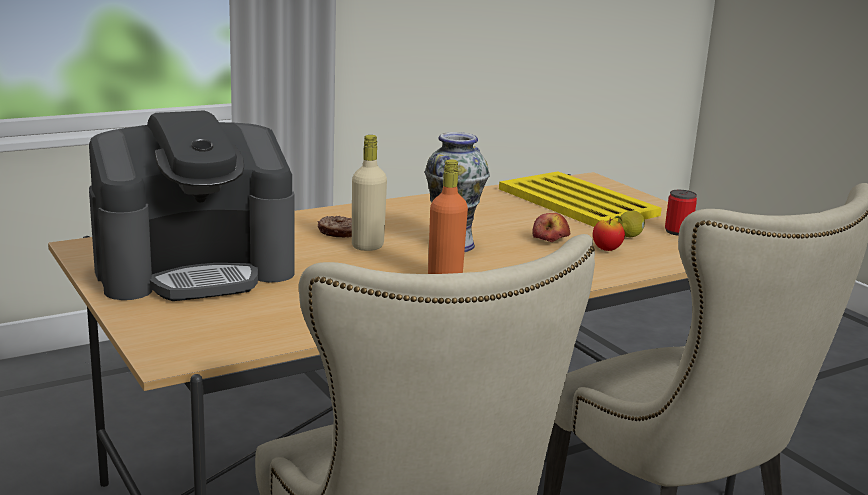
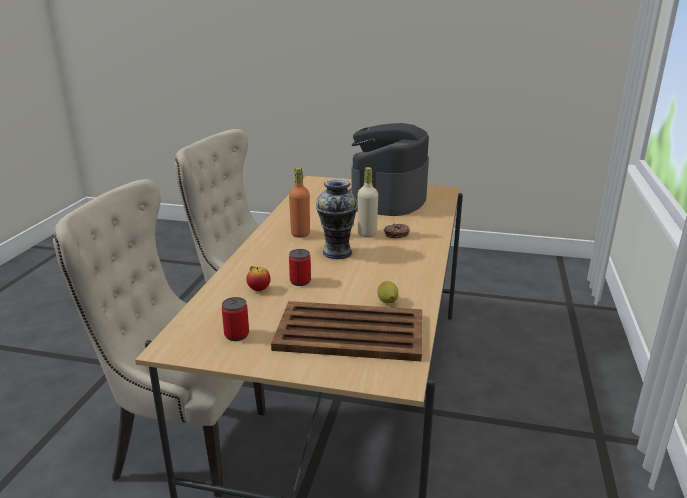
camera: 135 degrees right, 5 degrees up
(551, 240) = (300, 281): apple -> can
(576, 201) = (351, 333): yellow tray -> brown tray
(630, 236) = (262, 311): lemon -> lemon (387, 302)

